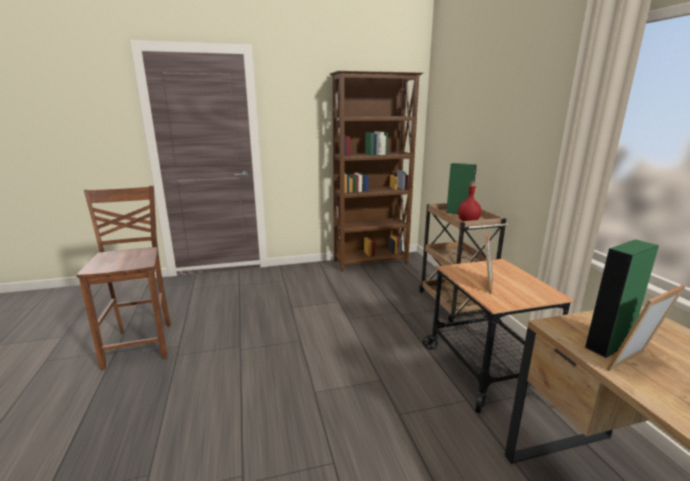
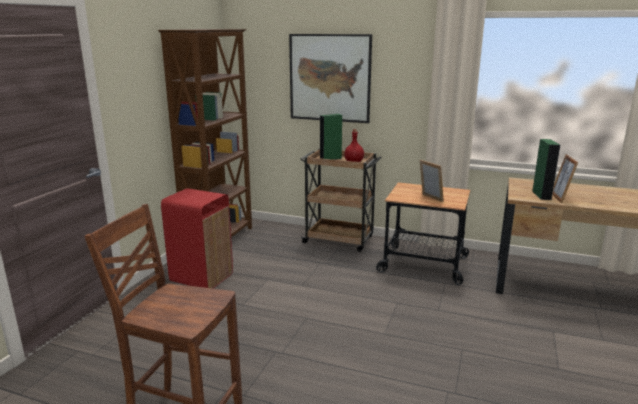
camera: 55 degrees left, 0 degrees up
(311, 279) = (202, 277): none -> red trash can
(485, 124) = (330, 78): none -> picture

